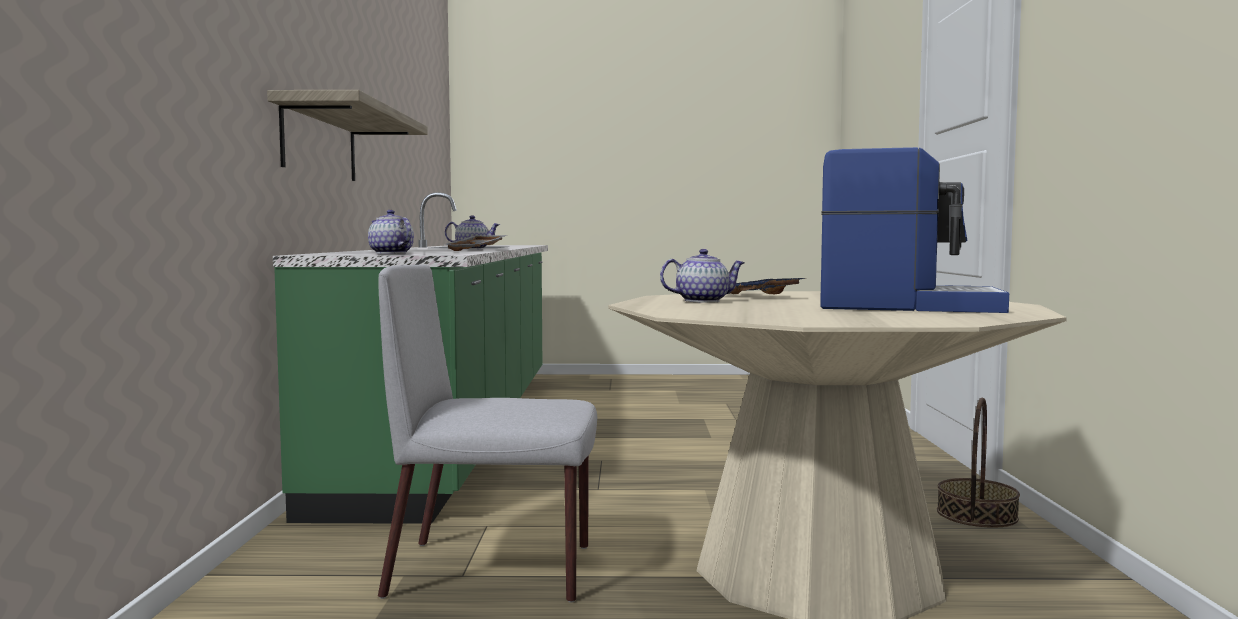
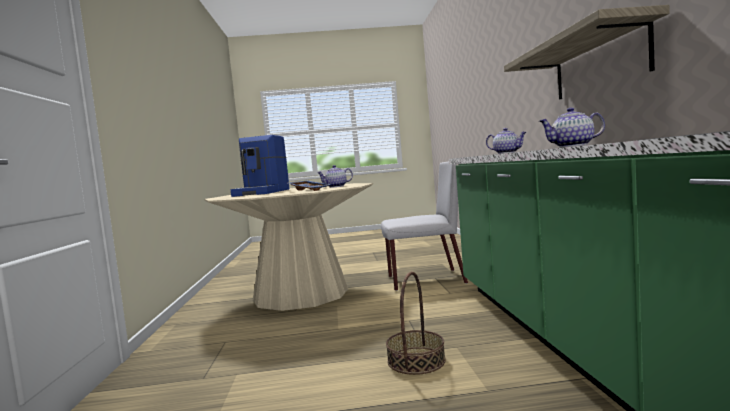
camera: 175 degrees right, 0 degrees up
(477, 250) = (517, 151): grey tray -> none
(905, 306) = (263, 192): coffee machine -> coffee machine turned 90 degrees counterclockwise
(977, 514) = (188, 329): basket -> basket (416, 360)

